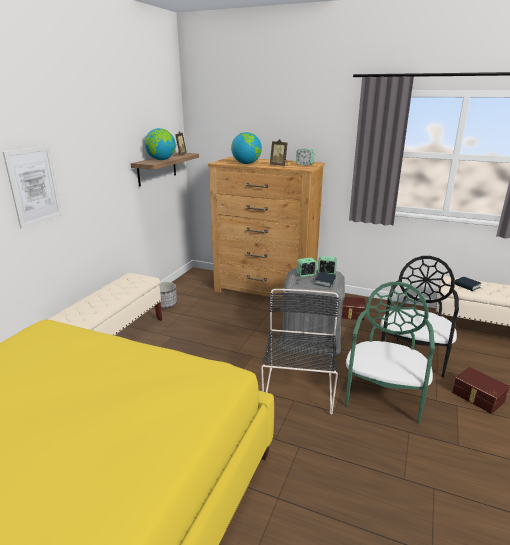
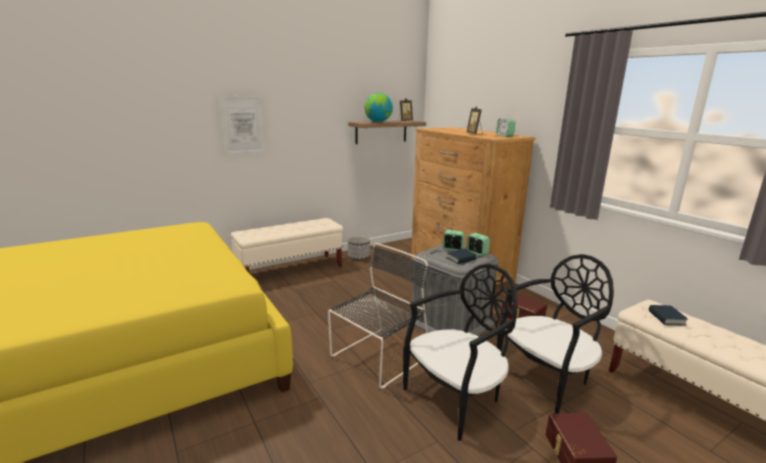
camera: 35 degrees right, 5 degrees down
(246, 163) = (449, 131): globe -> none
(384, 396) = (456, 399): green chair -> black chair

